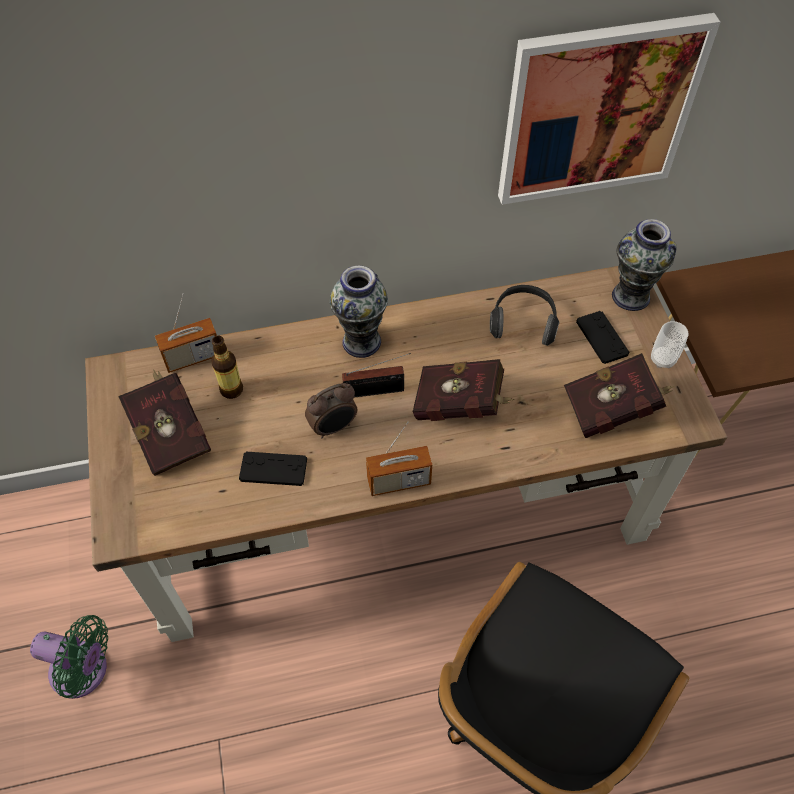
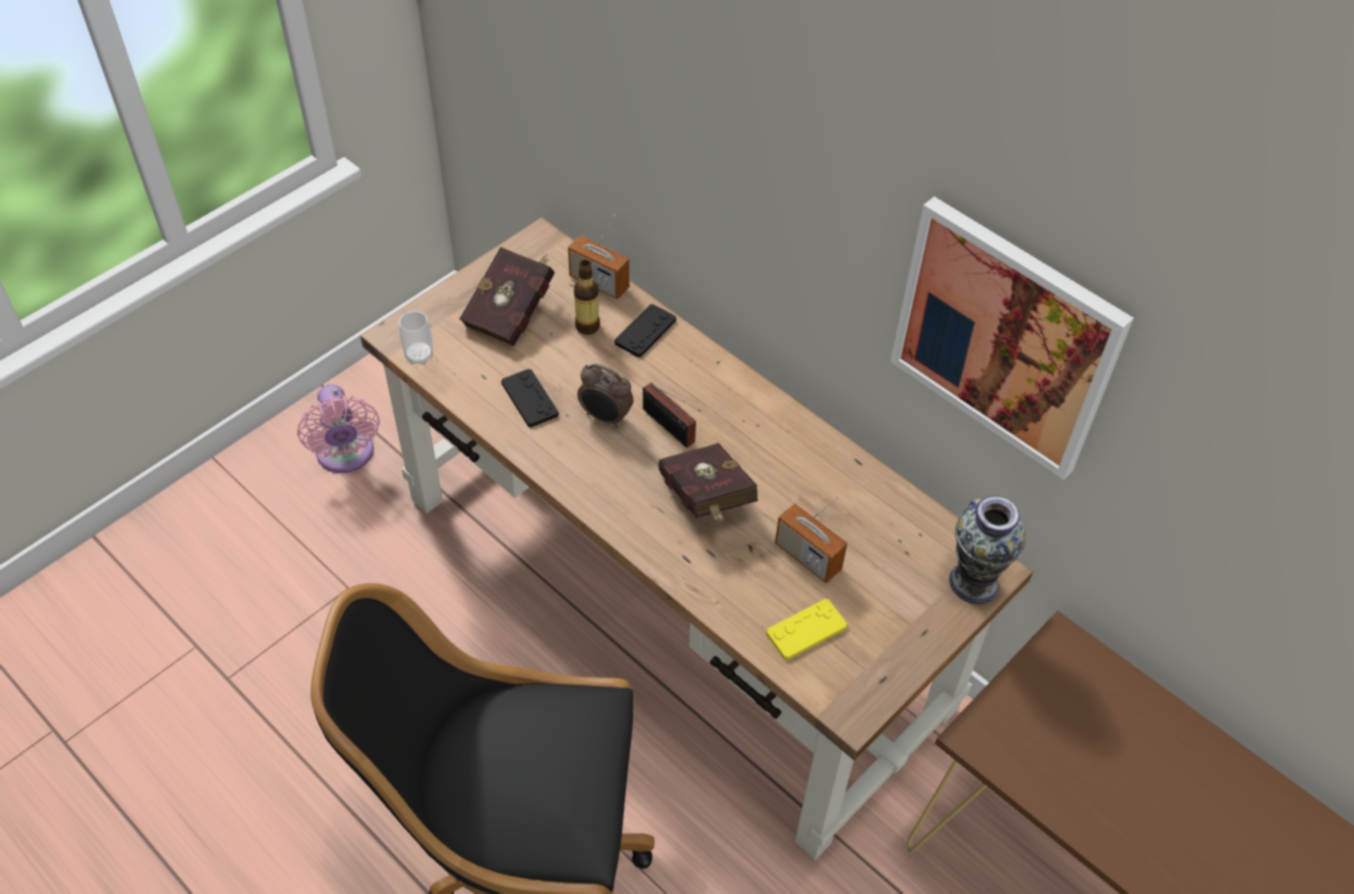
camera: 55 degrees right, 5 degrees down
(84, 671) = (346, 456): green fan -> pink fan
(362, 342) = (716, 389): vase -> none
(399, 481) = (585, 494): radio -> radio (808, 557)
(523, 323) = (851, 503): headphones -> none
(601, 338) = (891, 580): black game controller -> black game controller (645, 331)
(613, 409) = (806, 630): red book -> yellow game controller
(662, 359) = (910, 648): cup -> cup (419, 356)

